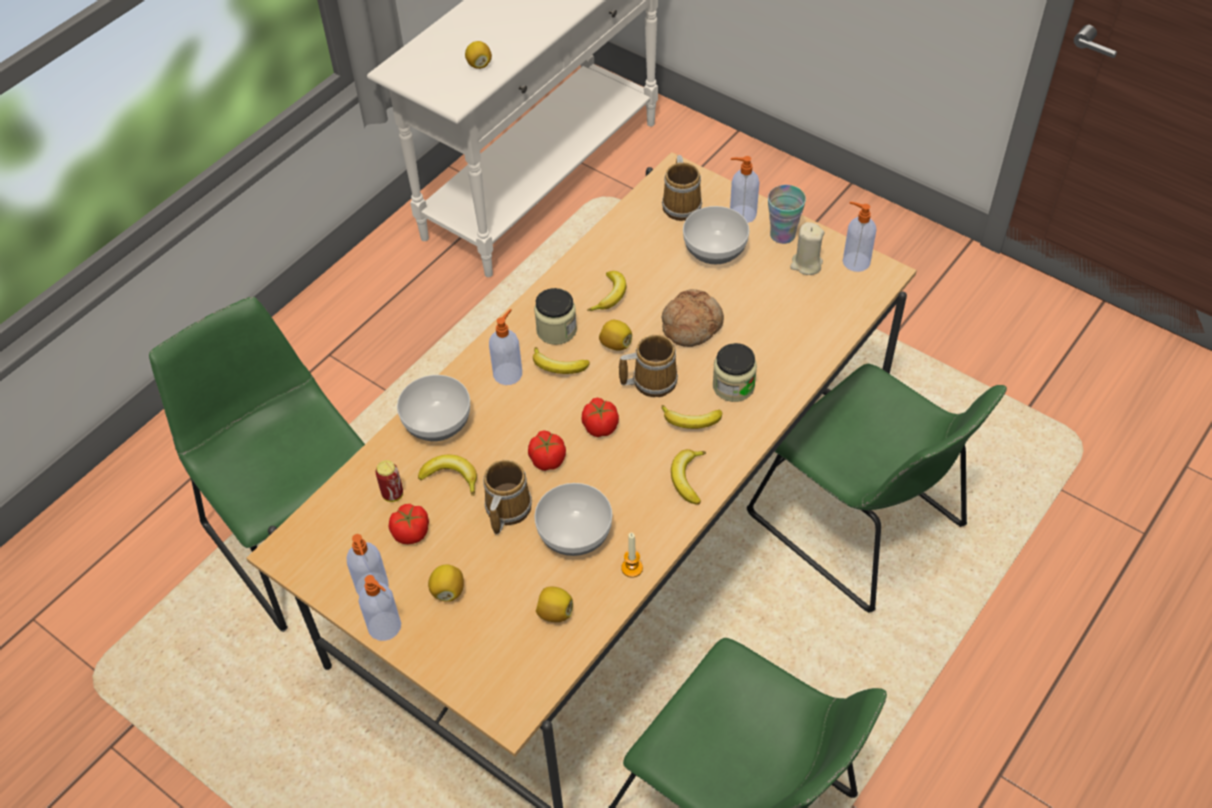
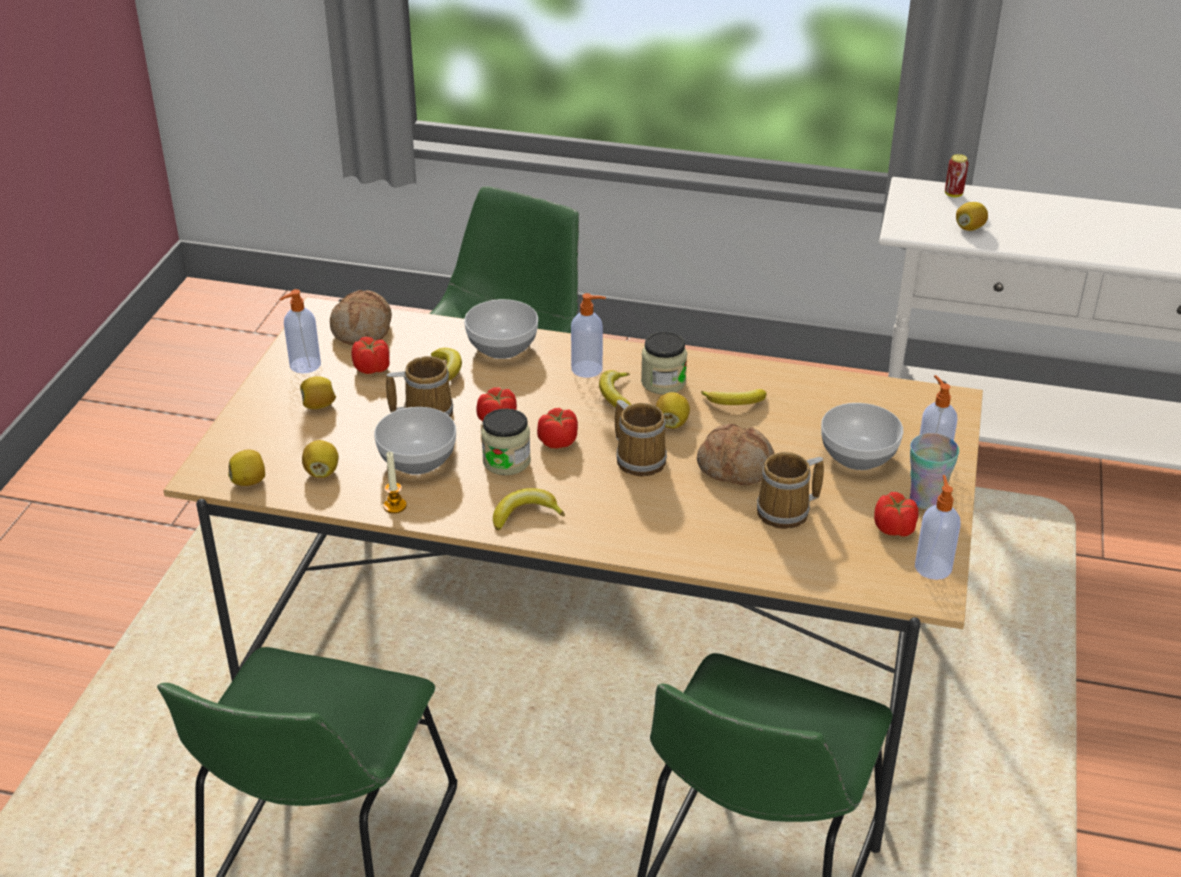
camera: 65 degrees right, 15 degrees down
(340, 523) = (363, 329): none -> bread
(385, 627) = (266, 384): soap dispenser -> none
(392, 494) = (408, 347): can -> can (953, 194)
(539, 675) = (249, 481): none -> lemon
(682, 204) = (907, 417): mug -> mug (787, 512)
(691, 421) = (602, 498): banana -> none
(733, 386) = (670, 516): jar -> jar (506, 461)
(806, 264) = (894, 528): beige candle -> tomato

